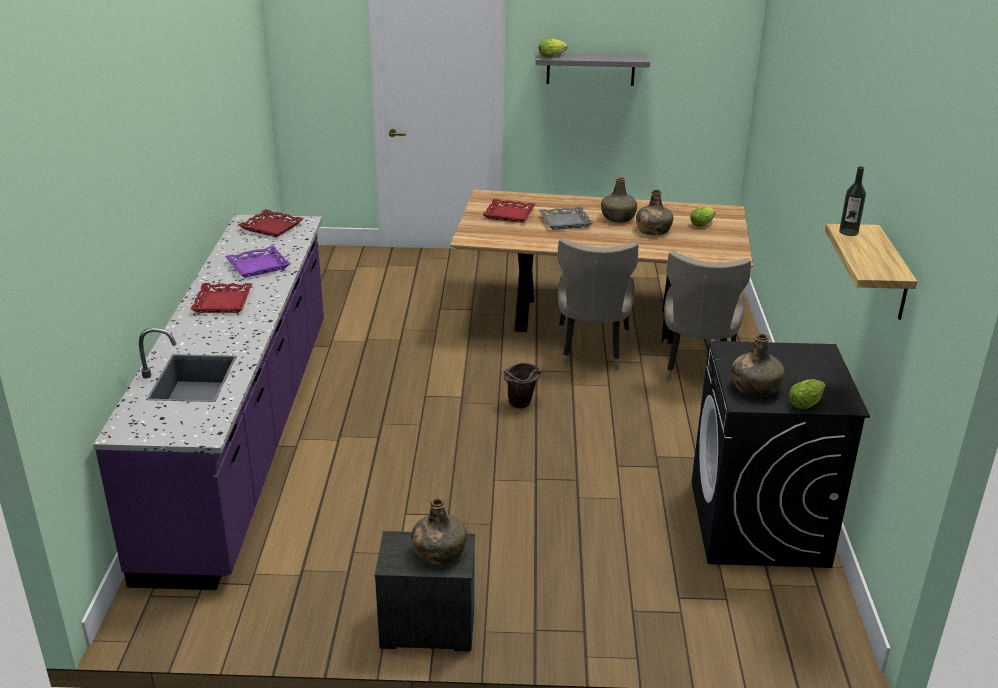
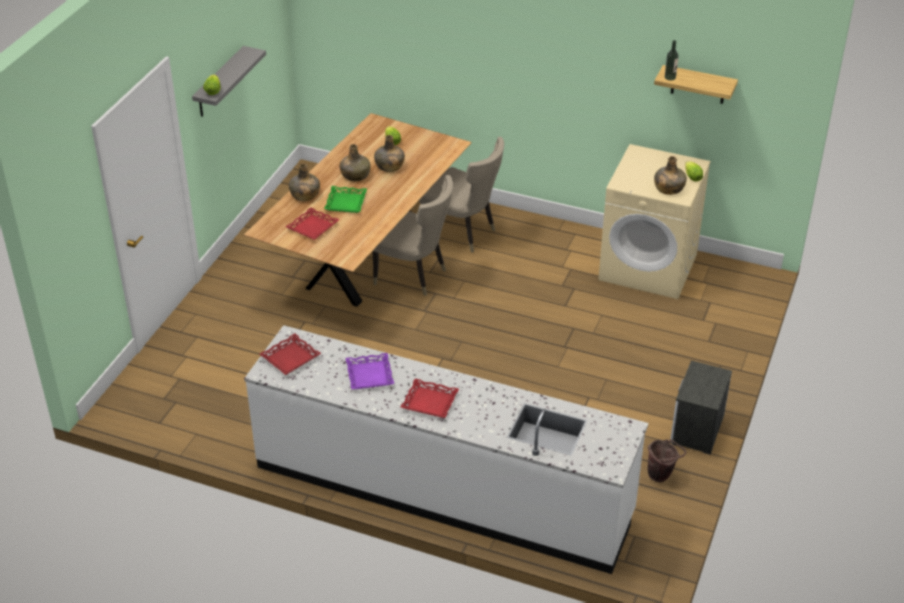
camera: 70 degrees left, 10 degrees up
(245, 437) = (443, 490): purple counter -> white counter
(439, 552) = (704, 378): green bottle -> green bottle (304, 195)
(521, 406) = (470, 330): brown bucket -> brown bucket (662, 475)
(565, 222) = (346, 202): grey tray -> green tray
(759, 524) = (649, 267): black washing machine -> beige washing machine

